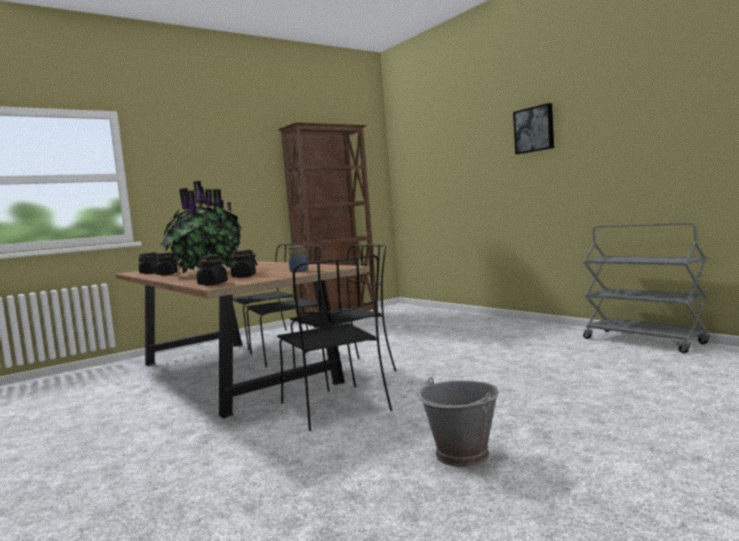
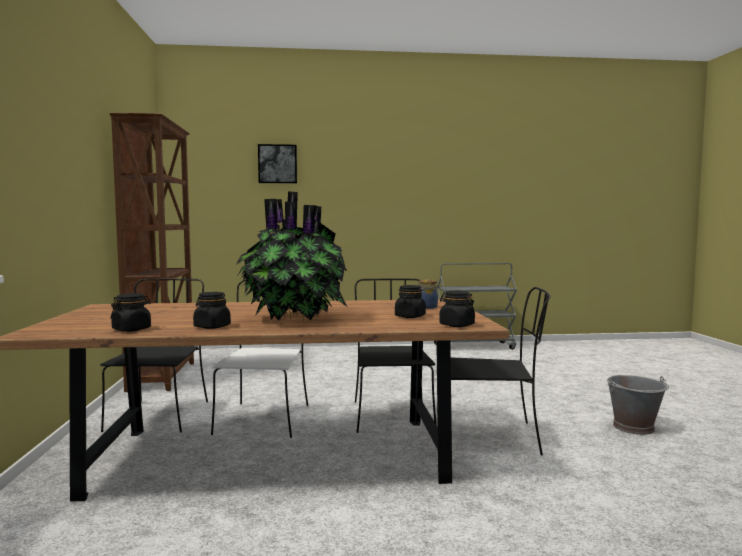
camera: 60 degrees left, 0 degrees up
(292, 354) = (264, 419): black chair -> white chair
(534, 129) = (374, 178): picture -> picture (277, 164)

